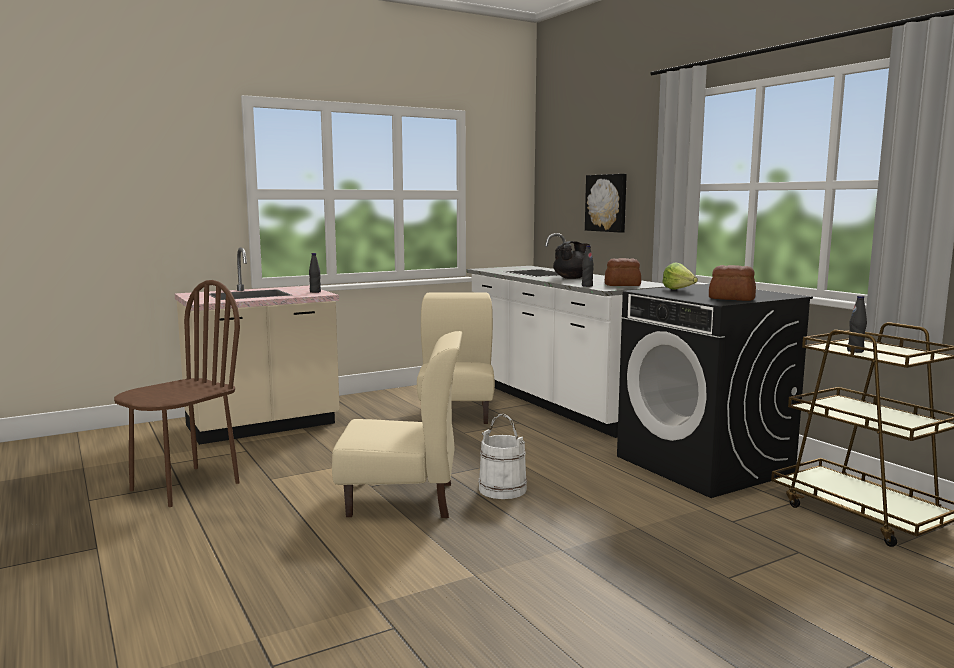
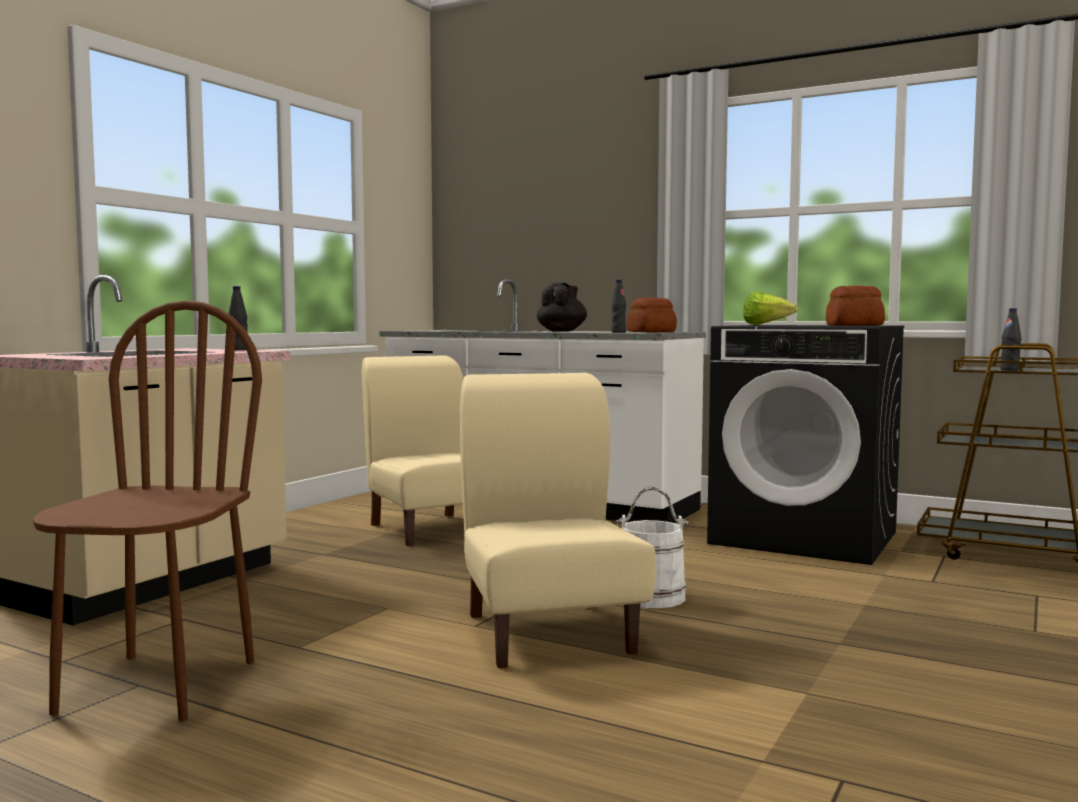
camera: 30 degrees left, 5 degrees down
(402, 499) = (549, 632): beige chair -> beige chair turned 75 degrees counterclockwise
(607, 203) = (566, 241): picture -> none

